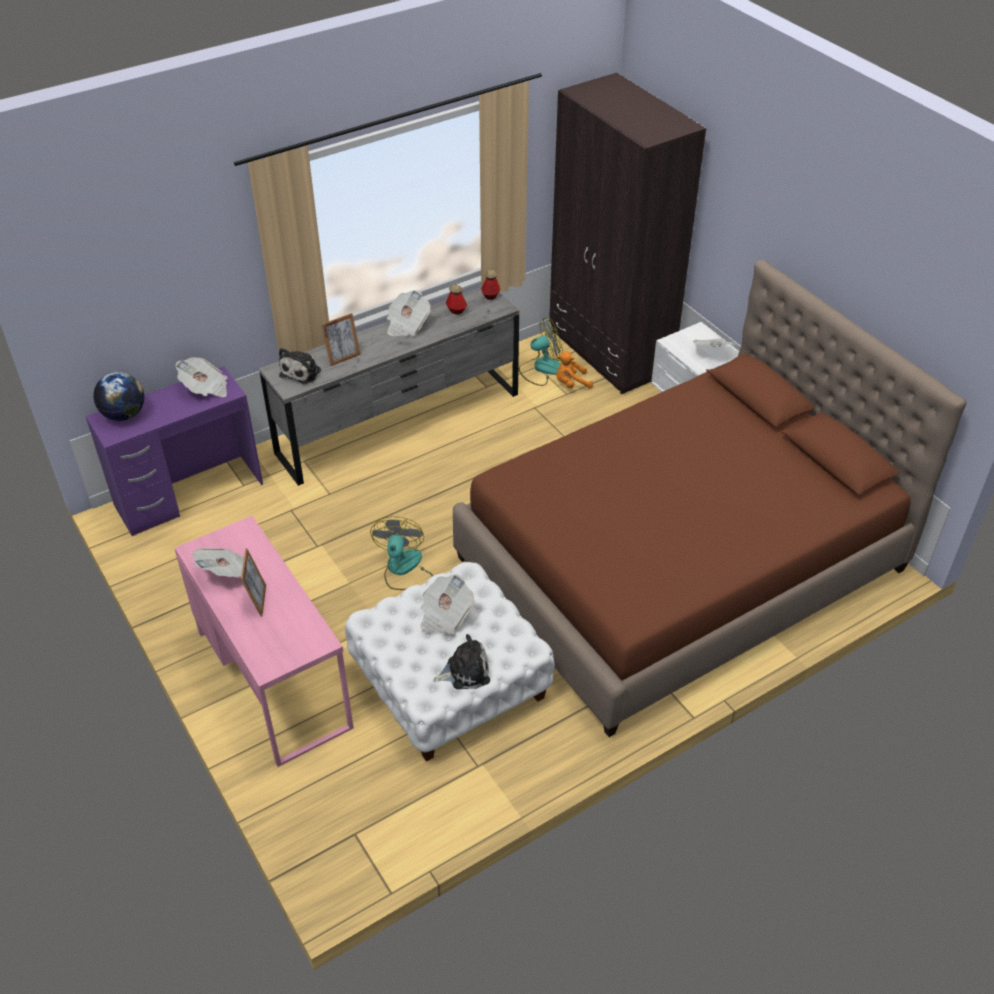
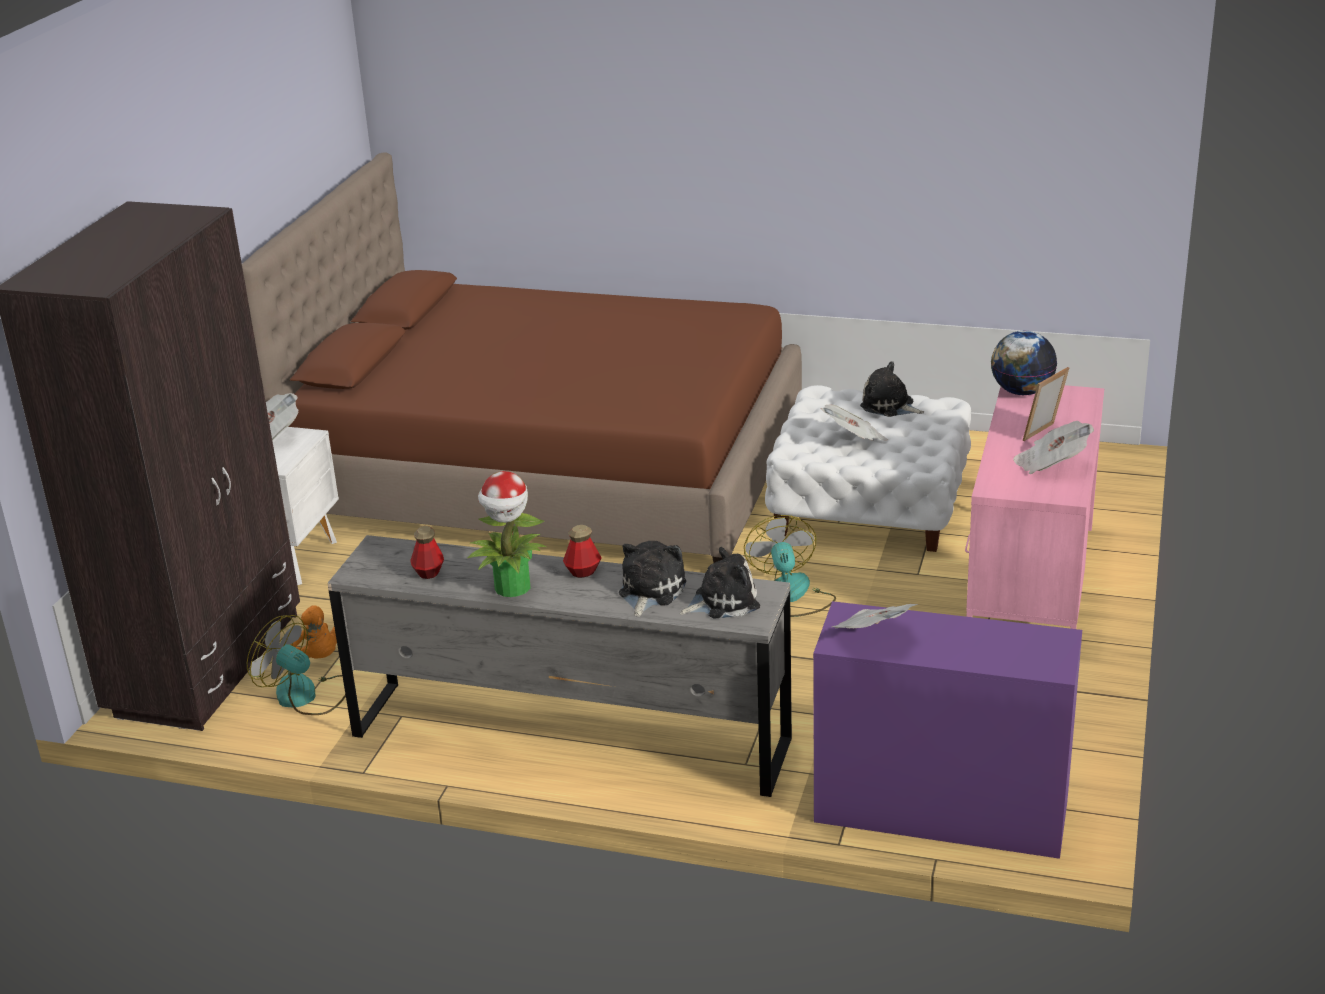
camera: 130 degrees left, 15 degrees down
(124, 415) = (1017, 657): globe -> globe (1021, 392)
(343, 357) = (649, 591): picture frame -> plush toy
(403, 569) = (791, 596): fan -> fan turned 120 degrees clockwise
(407, 325) = (512, 588): newspaper -> potted plant
(490, 296) = (359, 567): bottle -> bottle (583, 571)

